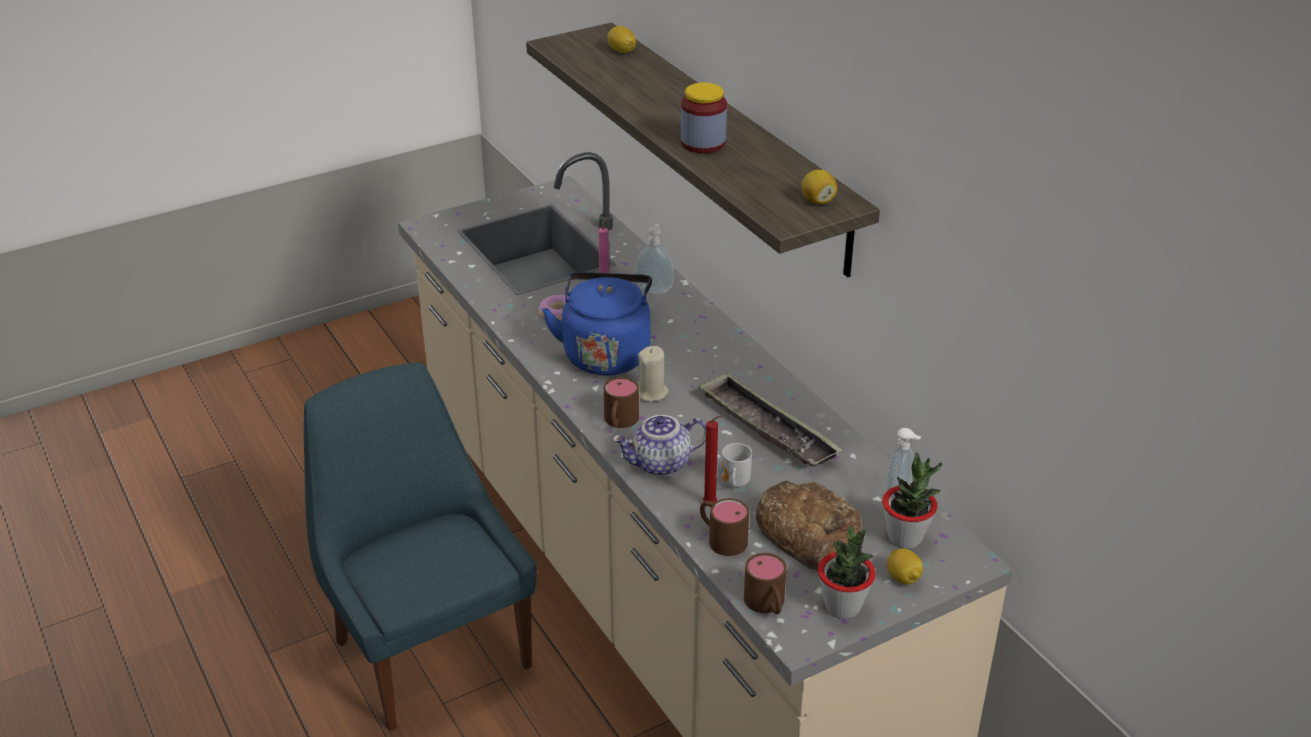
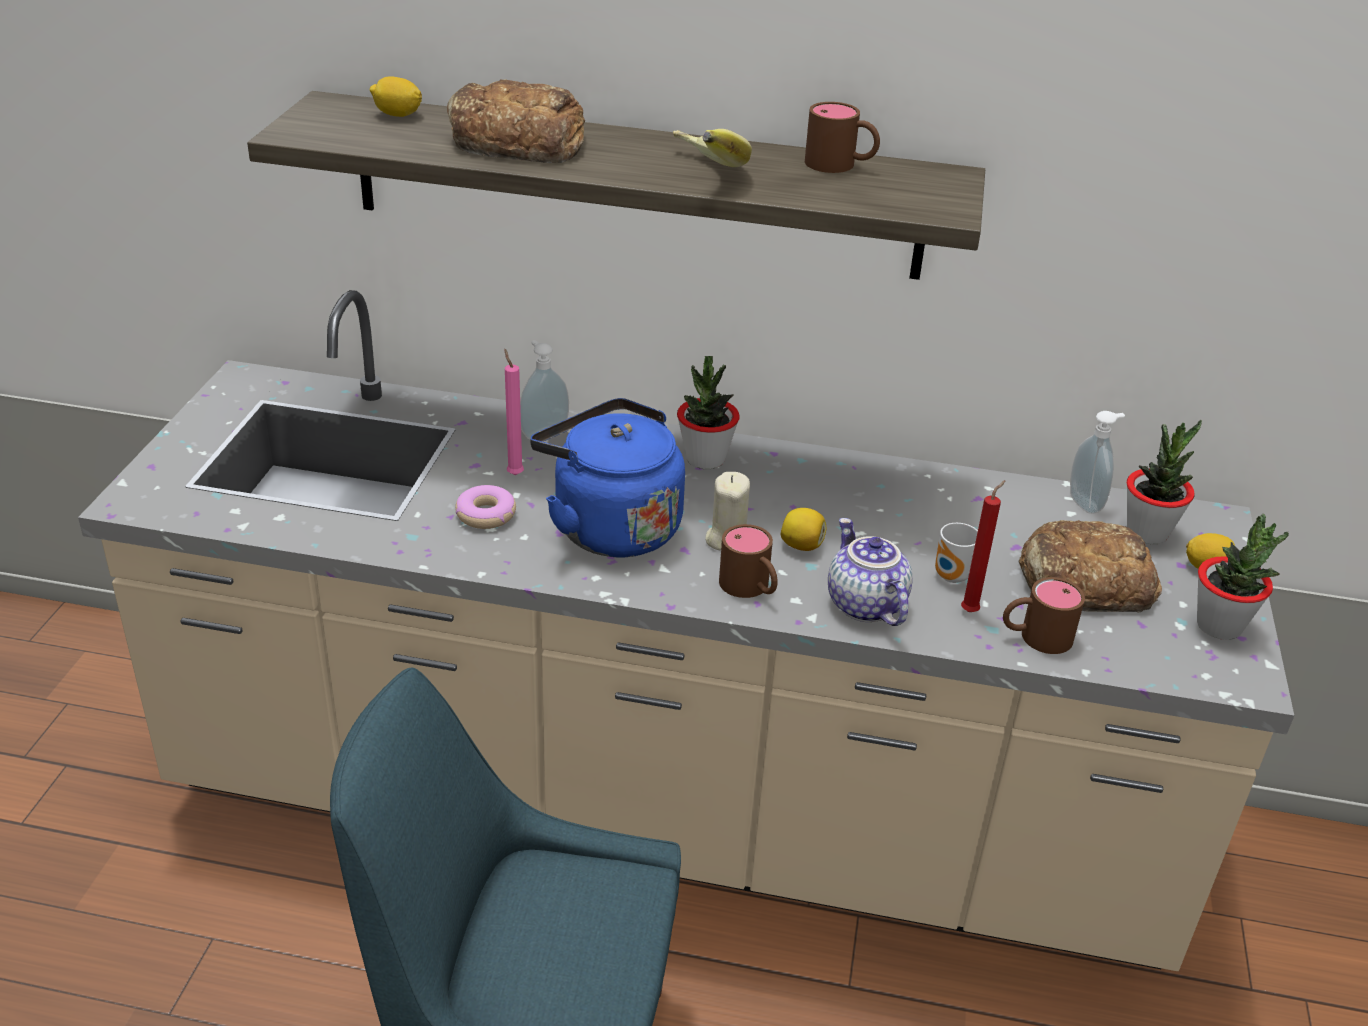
camera: 50 degrees left, 0 degrees up
(649, 88) = (517, 140): none -> bread
(660, 465) = (863, 605): teapot -> teapot turned 135 degrees clockwise
(703, 143) = (701, 172): jar -> banana
(715, 348) = (705, 459): none -> potted plant
(767, 428) = (884, 507): tray -> none
(767, 605) = (1175, 670): brown mug -> brown mug (840, 165)
(817, 201) = (926, 182): lemon -> lemon (802, 545)

